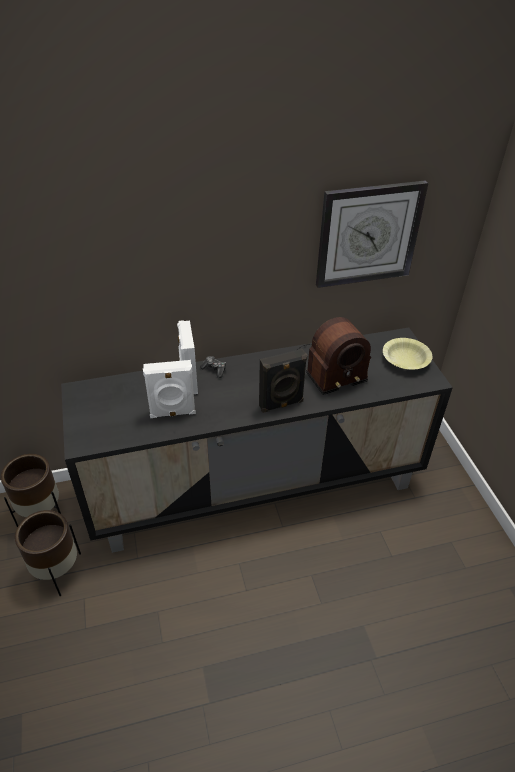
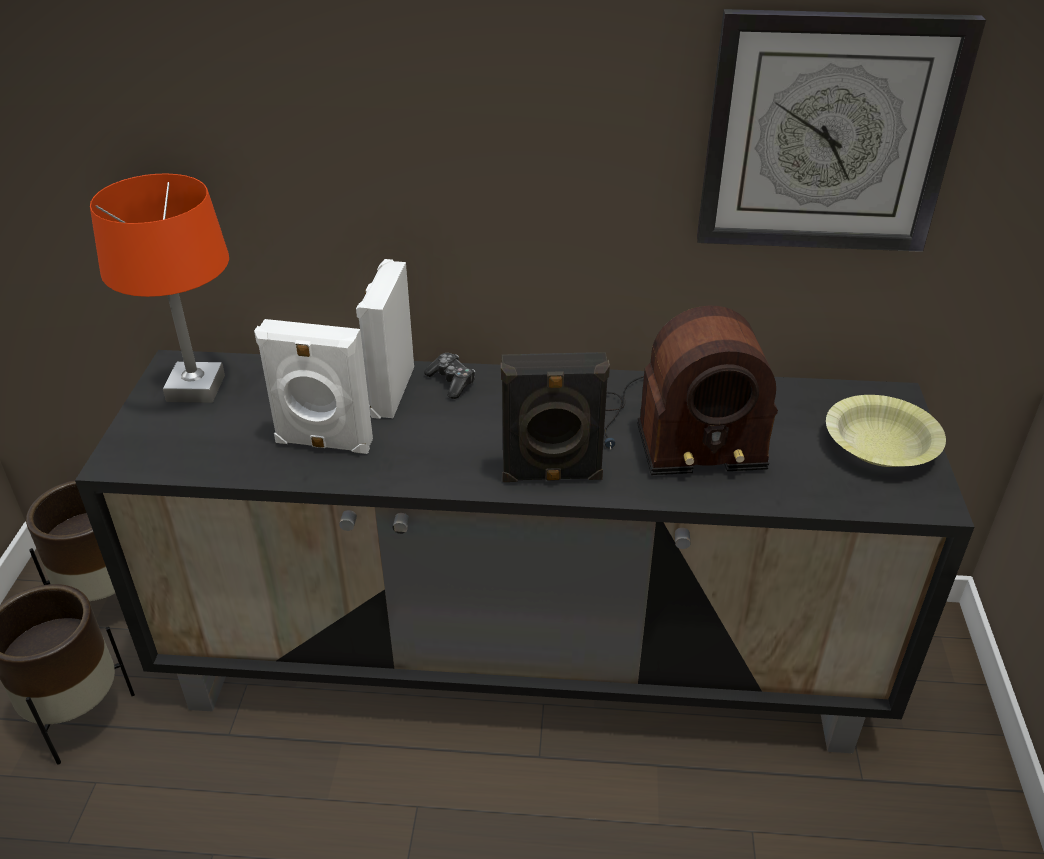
camera: 20 degrees right, 5 degrees down
(94, 399) = (196, 388): none -> orange table lamp

